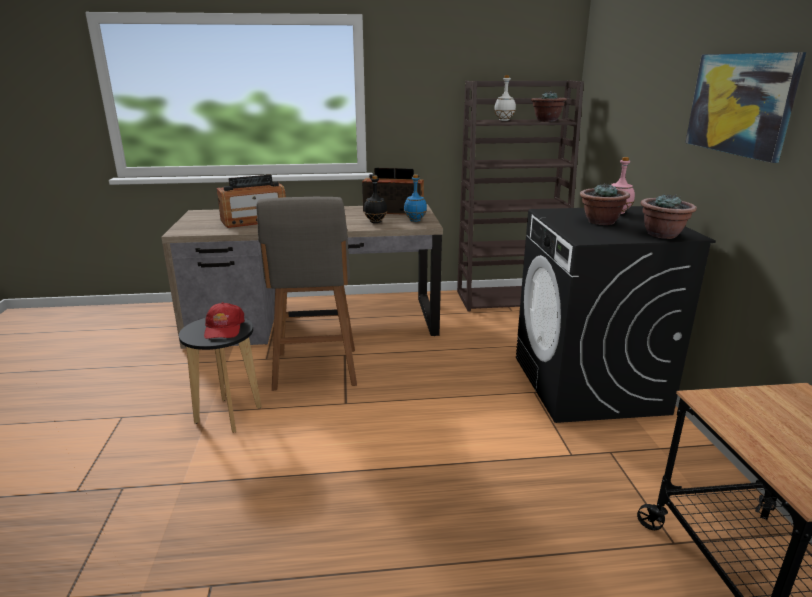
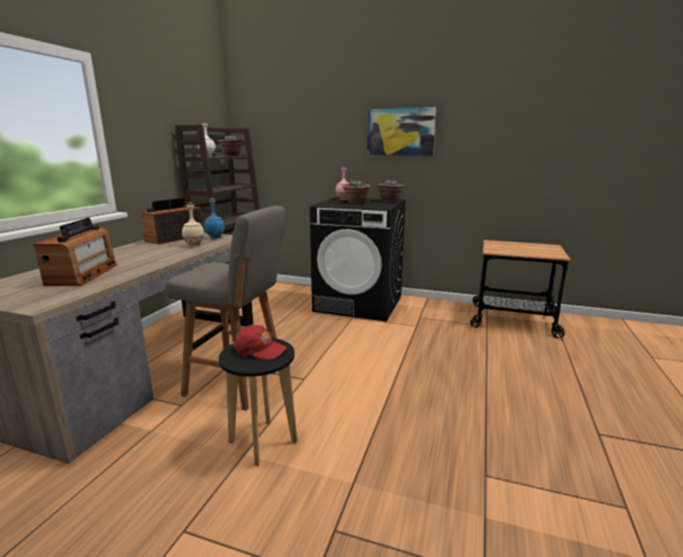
camera: 65 degrees left, 5 degrees down
(375, 222) = (194, 245): black bottle -> beige bottle

